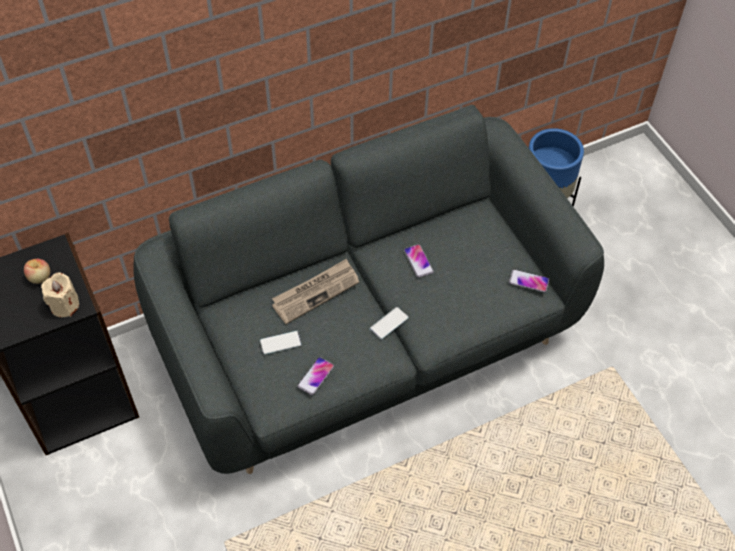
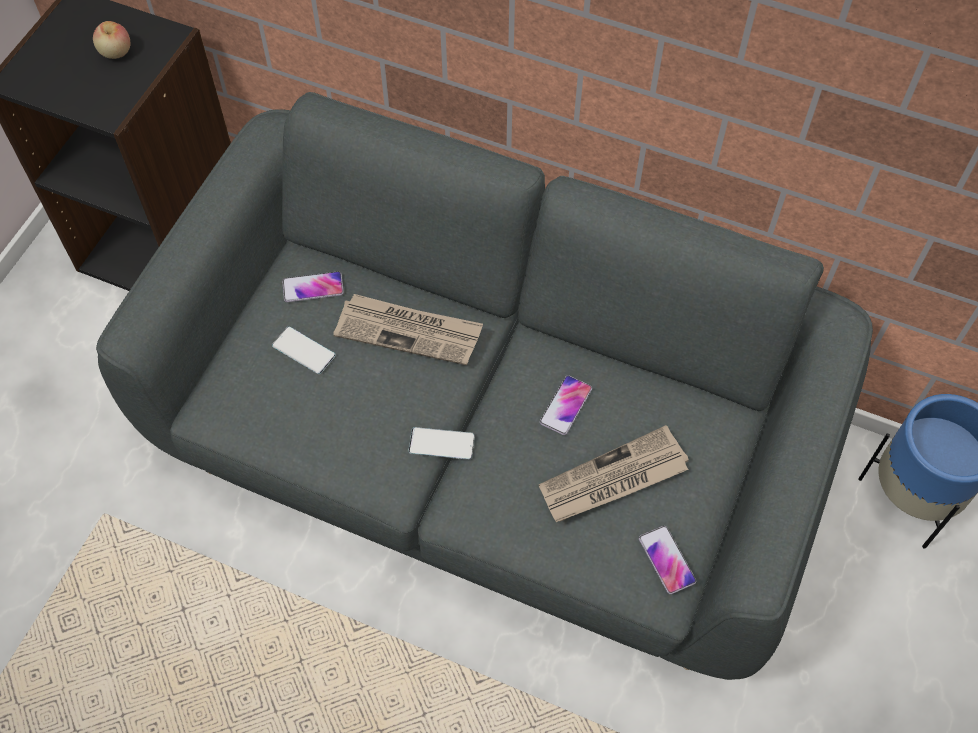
camera: 50 degrees right, 5 degrees up
(64, 305) = (98, 100): beige candle -> none
(316, 376) = (291, 422): phone -> phone (313, 287)
(472, 271) = (613, 479): none -> newspaper

